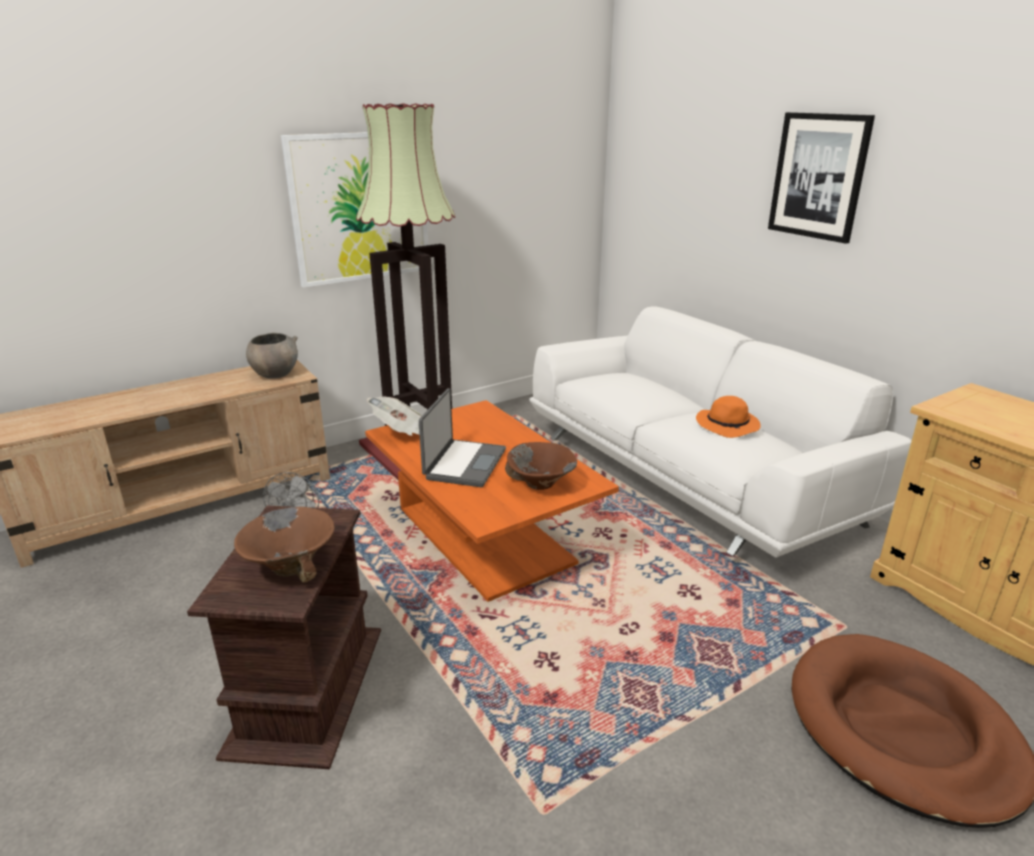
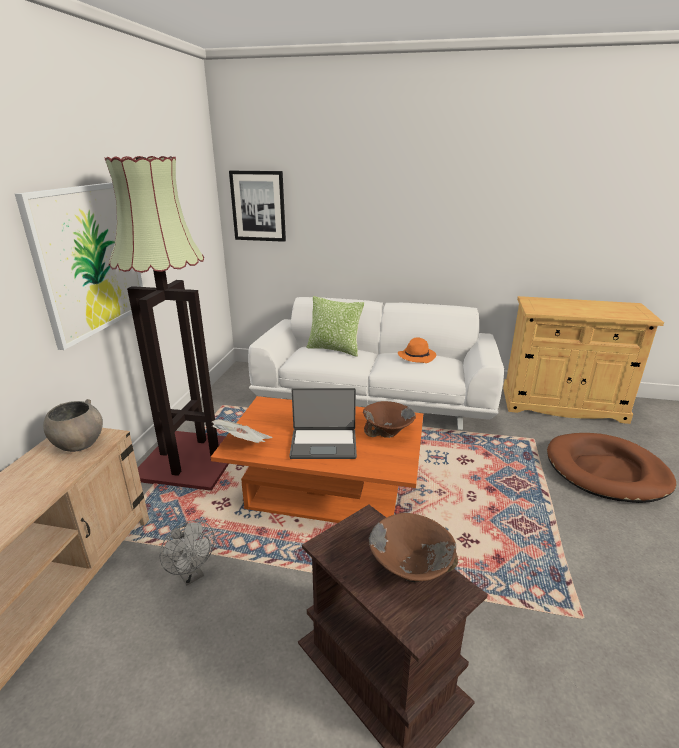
camera: 45 degrees left, 0 degrees up
(464, 464) = (324, 444): laptop -> laptop turned 120 degrees clockwise
(641, 383) = (334, 349): none -> pillow
(818, 176) = (407, 196): picture -> picture (258, 206)

